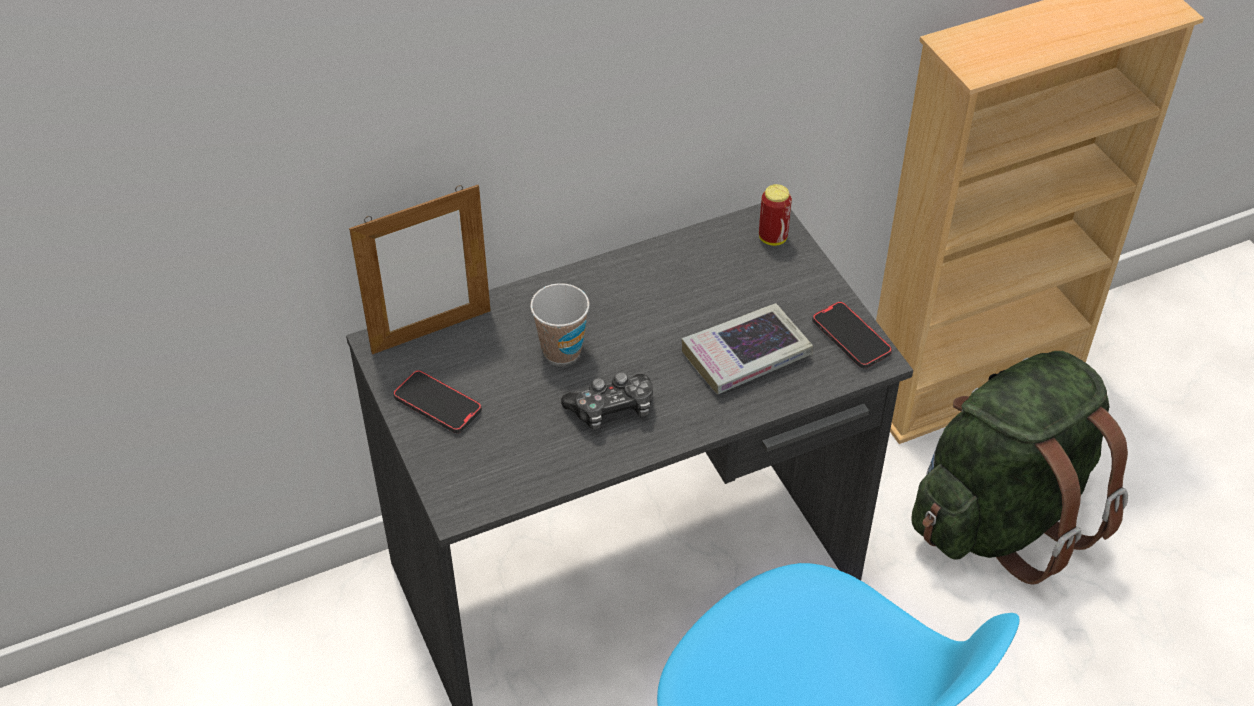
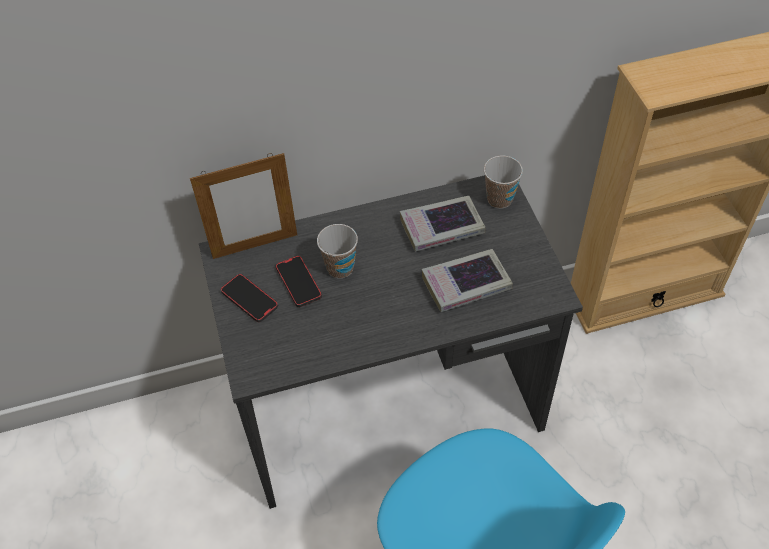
camera: 10 degrees right, 5 degrees up
(612, 409) = (366, 315): game controller -> none
(698, 283) = (442, 228): none -> book
(772, 238) = (499, 199): can -> cup
(851, 337) = (542, 278): phone -> phone (298, 282)
(1002, 517) = (649, 393): green backpack -> none

